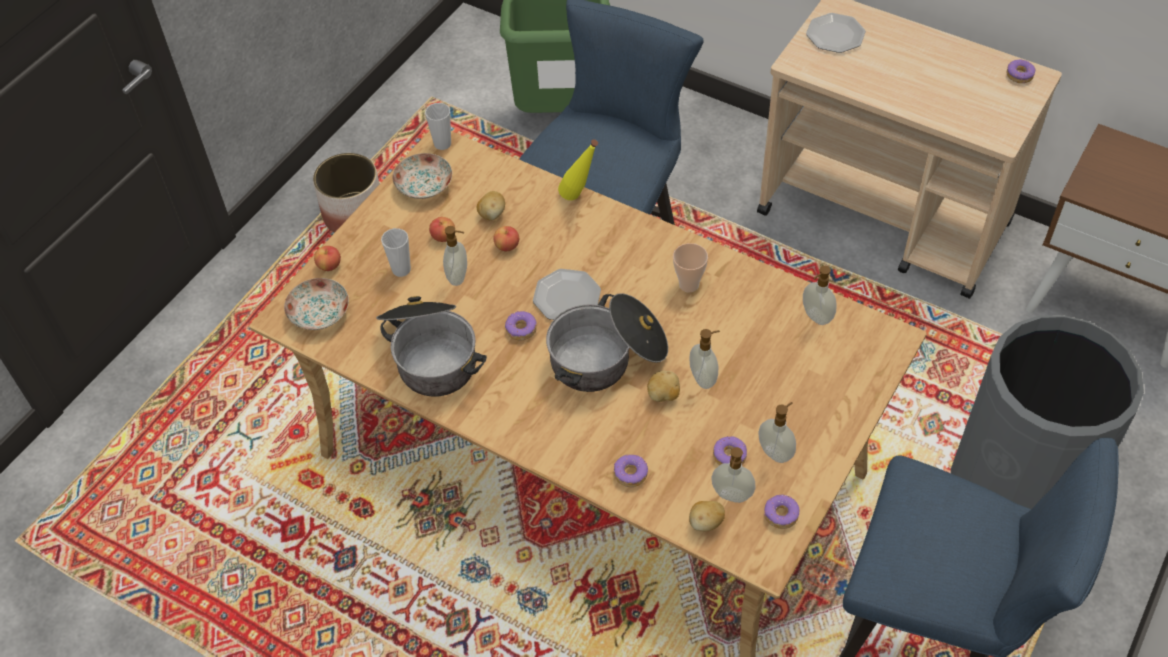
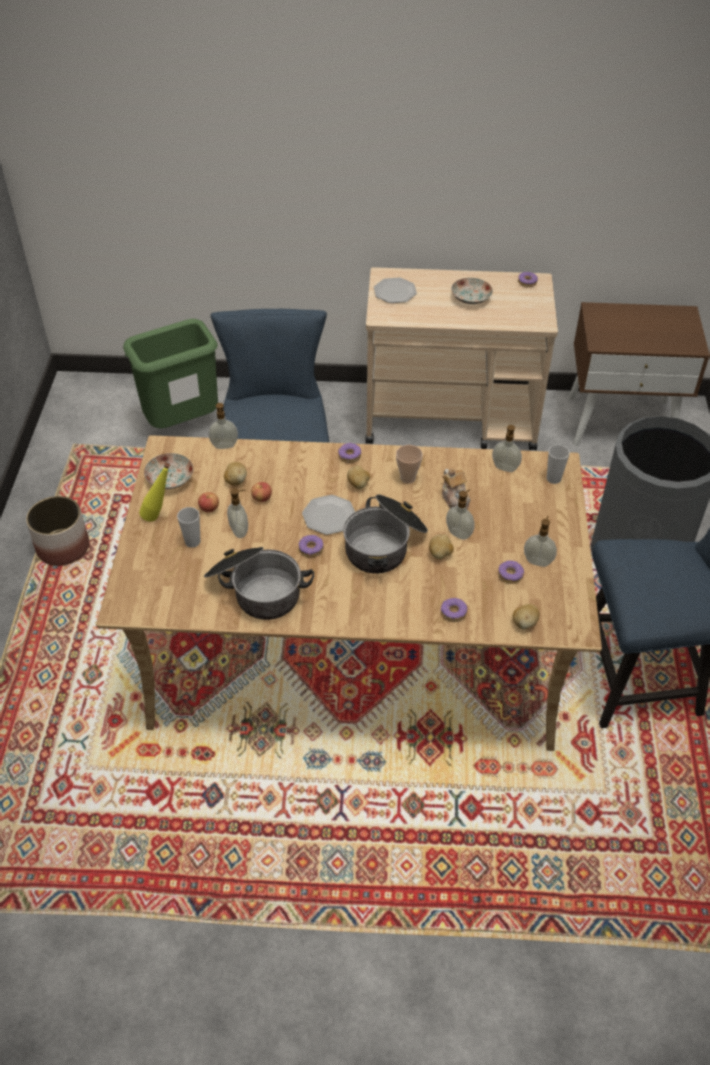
camera: 30 degrees left, 5 degrees down
(318, 313) = (148, 595): plate -> plate (470, 298)
(329, 265) = (133, 559): apple -> none
(442, 144) = (164, 446): cup -> cup (553, 479)
(580, 199) = (293, 449): yellow bottle -> yellow bottle (160, 517)
(625, 271) = (358, 485): none -> potato
(728, 333) = (455, 499): none -> teapot
(731, 496) = (529, 599): soap dispenser -> soap dispenser (224, 446)
(780, 515) = (568, 598): donut -> donut (349, 456)

